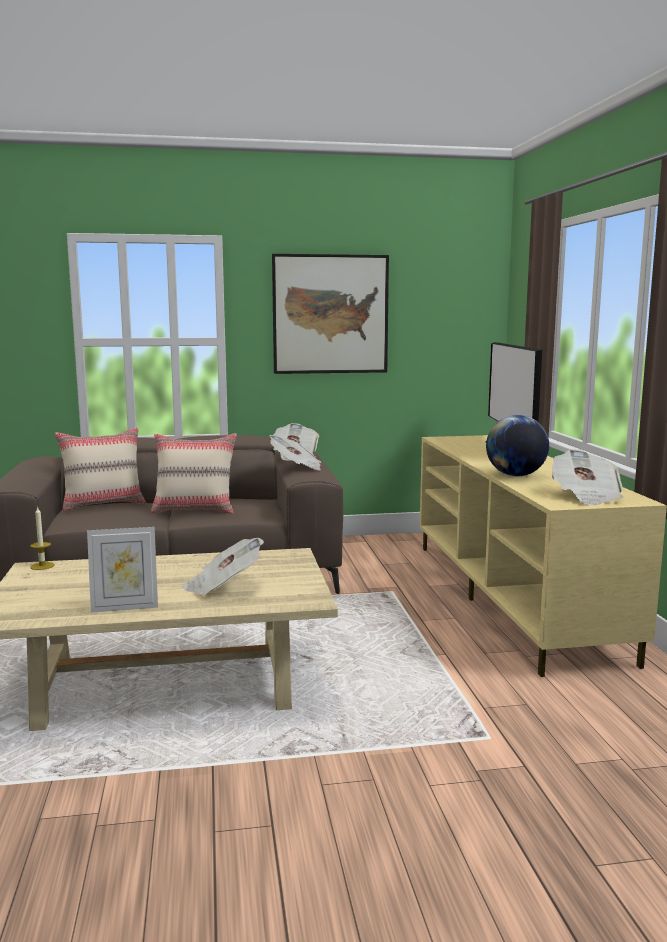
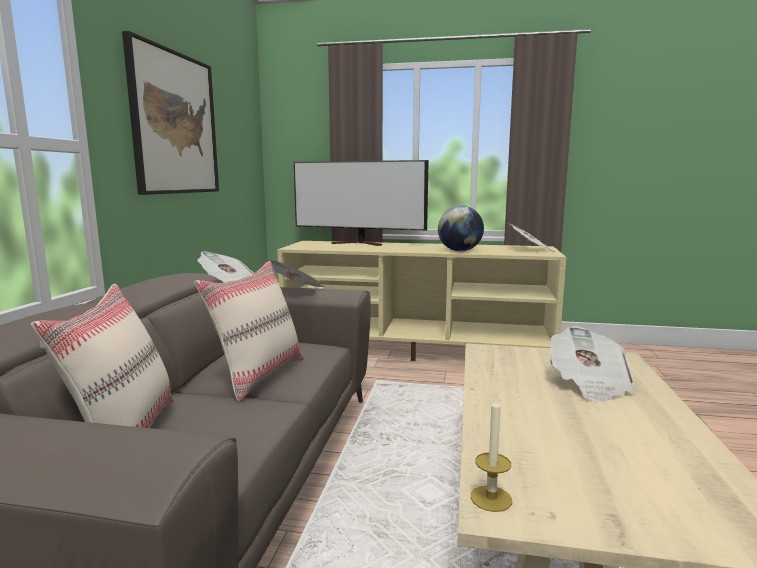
camera: 70 degrees left, 0 degrees up
(125, 607) = (671, 436): picture frame -> none

